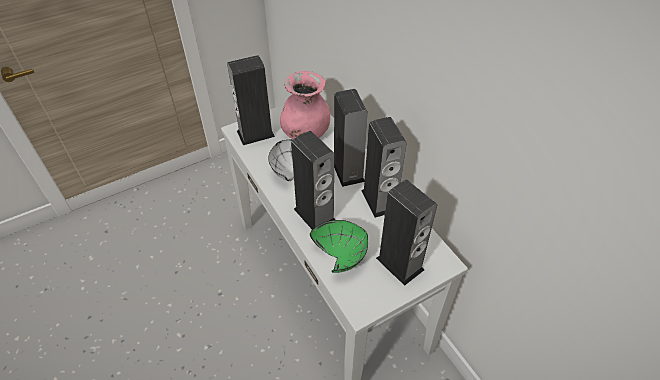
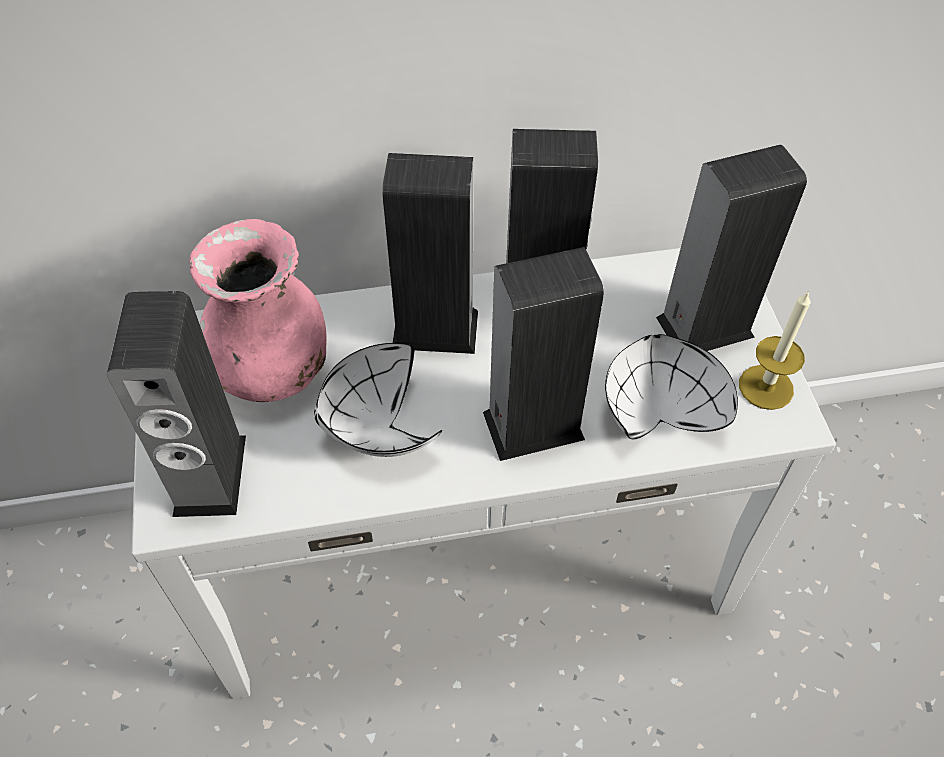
camera: 70 degrees left, 5 degrees up
(342, 255) = (656, 409): green bowl -> white bowl
(375, 295) = (766, 387): none -> candle

